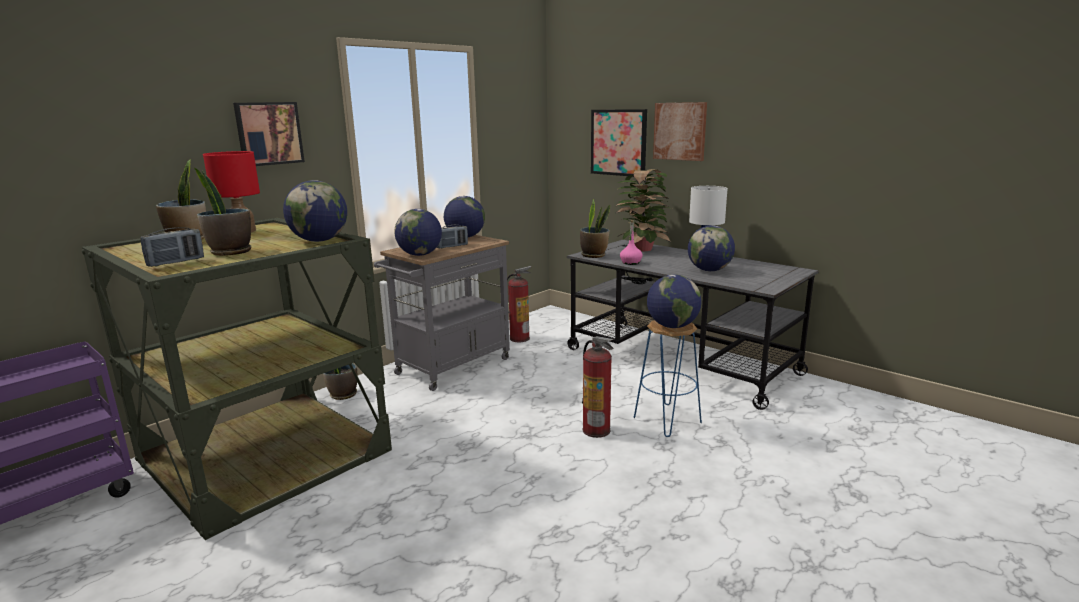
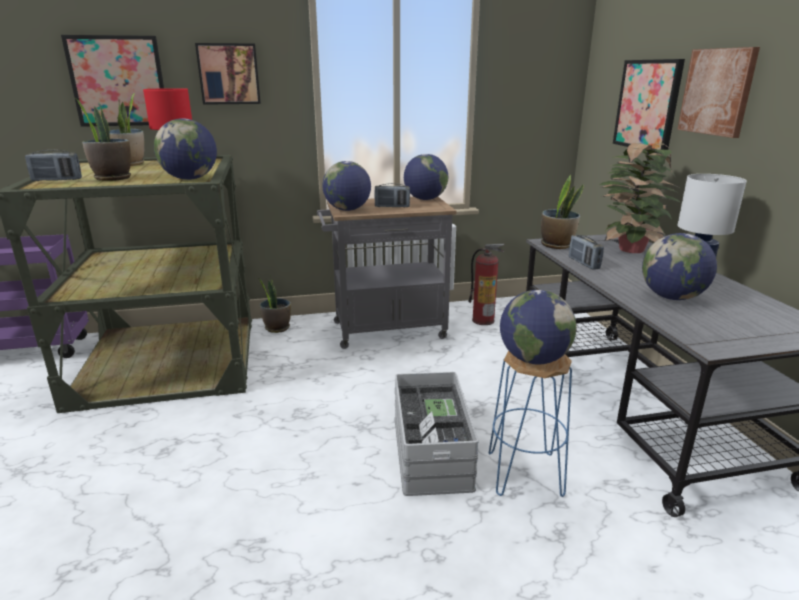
camera: 35 degrees right, 5 degrees up
(146, 148) = (118, 81): none -> picture
(596, 430) = (432, 451): fire extinguisher -> grey storage box
(631, 262) = (583, 263): pink bottle -> radio

